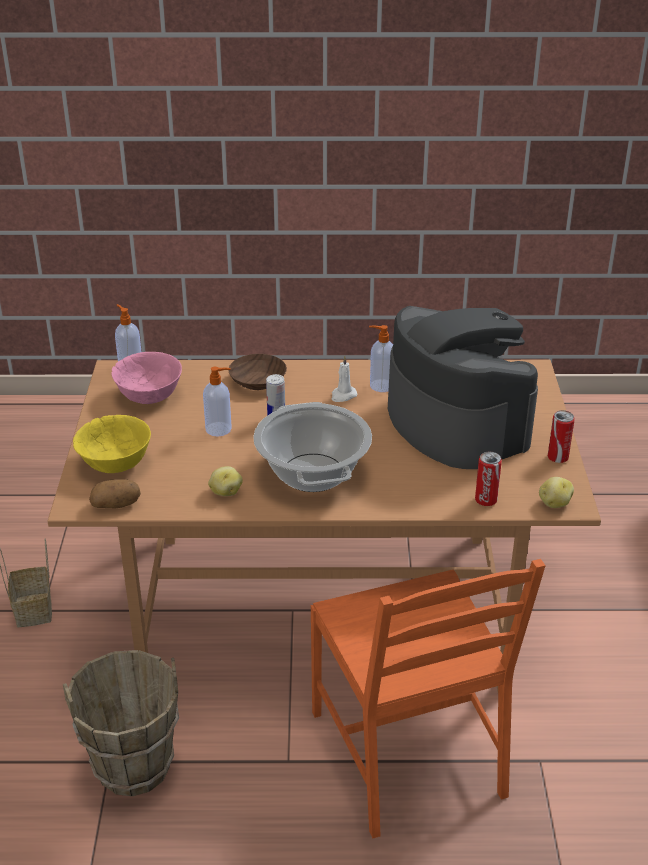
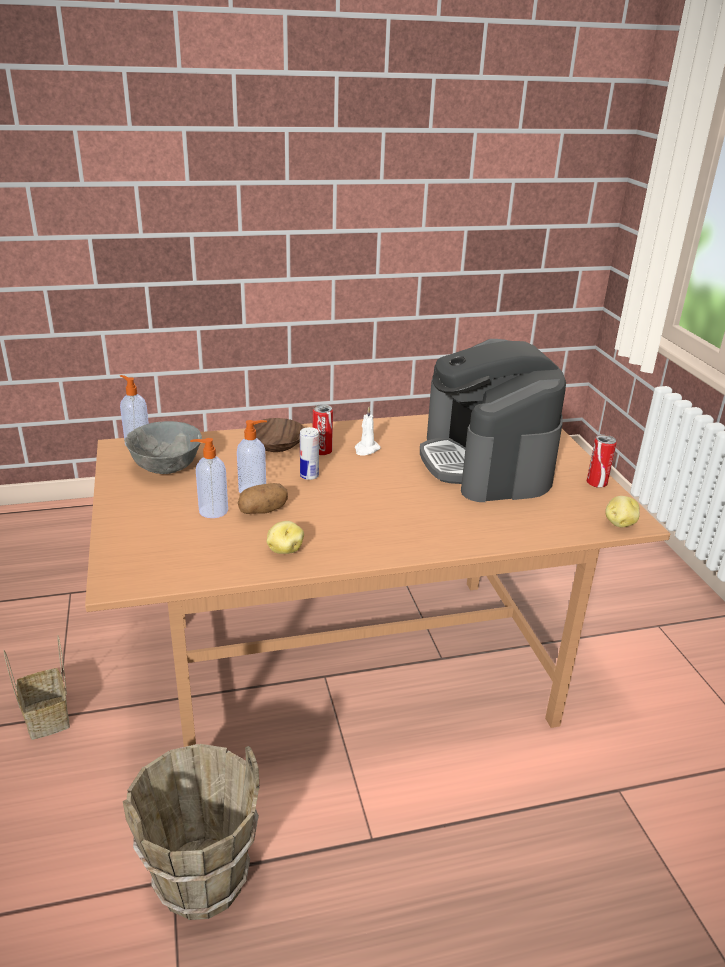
camera: 15 degrees left, 5 degrees down
(115, 464) = (149, 535): yellow bowl -> none
(116, 505) = (165, 577): potato -> potato (263, 511)
(149, 396) = (167, 467): pink bowl -> grey bowl
(313, 473) = (370, 522): cooking pot -> none
(381, 385) = (398, 438): soap dispenser -> soap dispenser (212, 511)
(410, 753) = (493, 806): orange chair -> none
(456, 423) = (486, 463): coffee machine -> coffee machine turned 150 degrees counterclockwise
(486, 500) = (554, 528): can -> can (322, 451)

